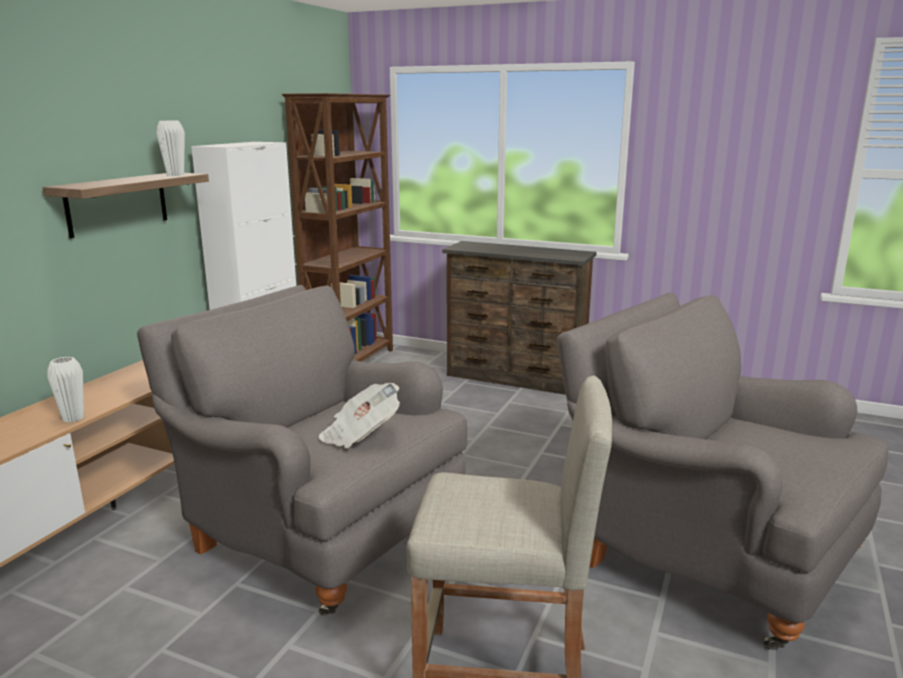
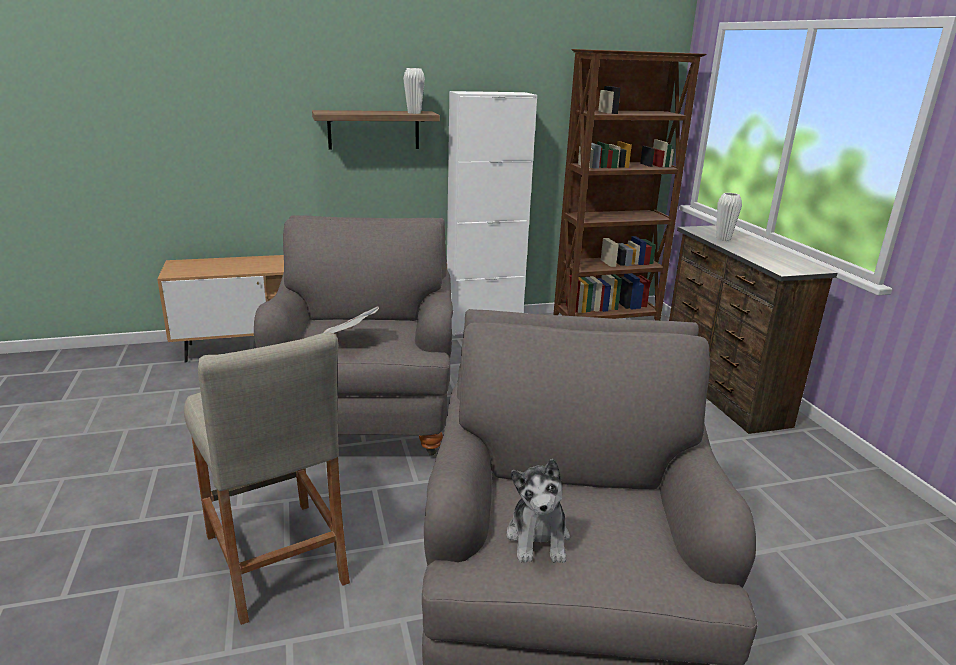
camera: 50 degrees right, 5 degrees up
(73, 418) = (275, 268): white vase -> white vase (723, 239)
(780, 465) = (538, 538): none -> plush toy

